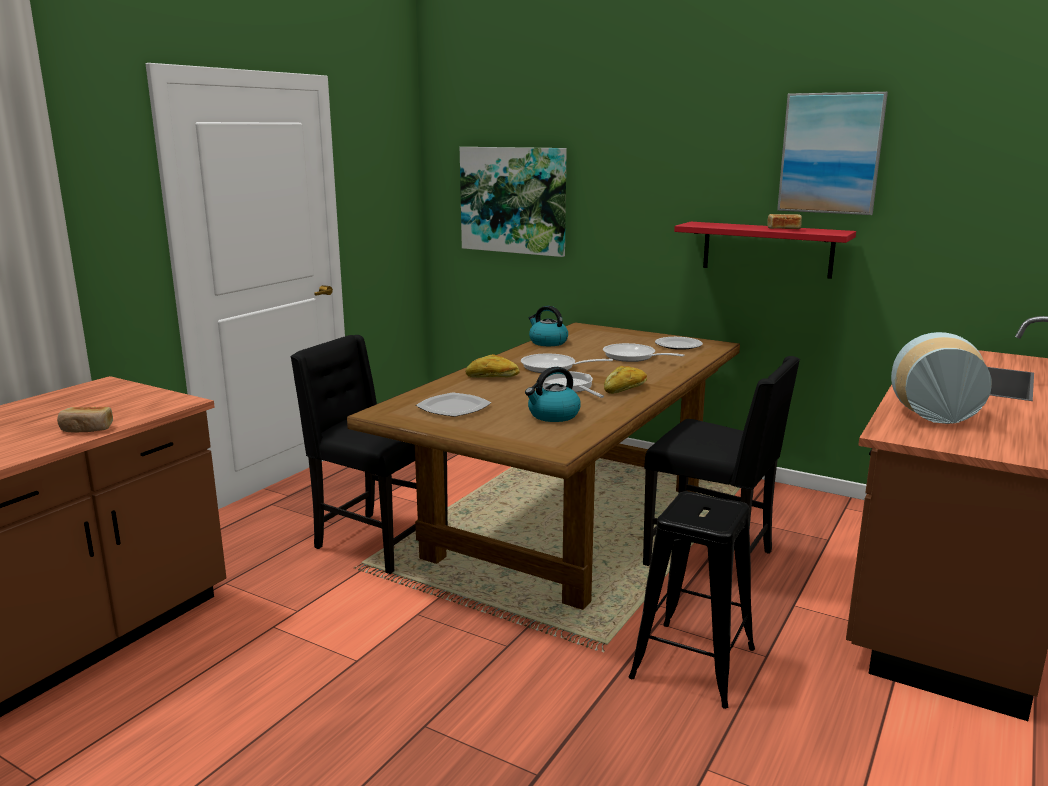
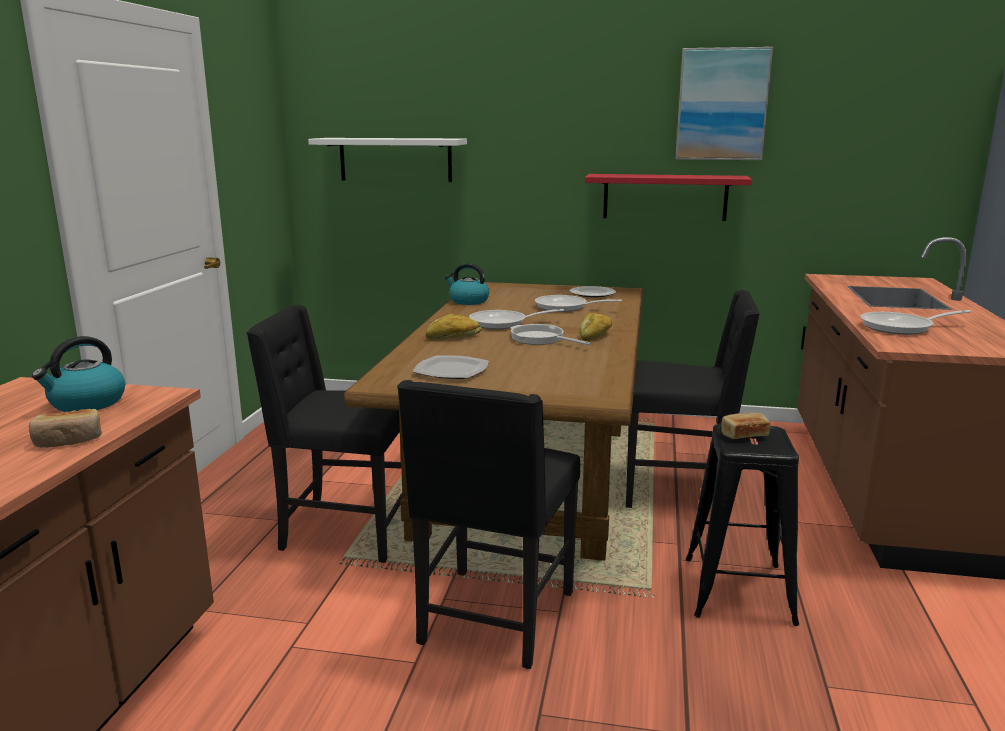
camera: 20 degrees left, 0 degrees up
(445, 640) = (494, 619): none -> black chair
(513, 200) = (395, 159): picture -> white shelf
(553, 415) = (559, 366): kettle -> kettle (86, 403)
(784, 229) = (687, 176): bread -> bread (743, 435)
(931, 415) = (902, 327): vase -> frying pan

